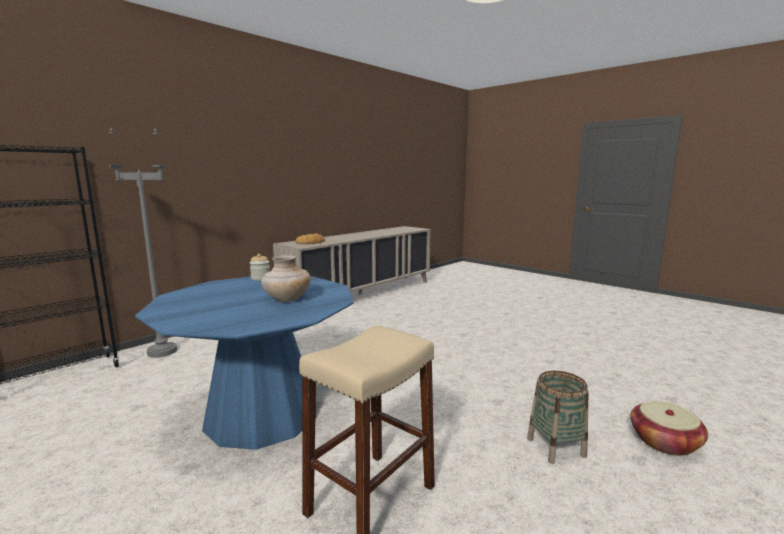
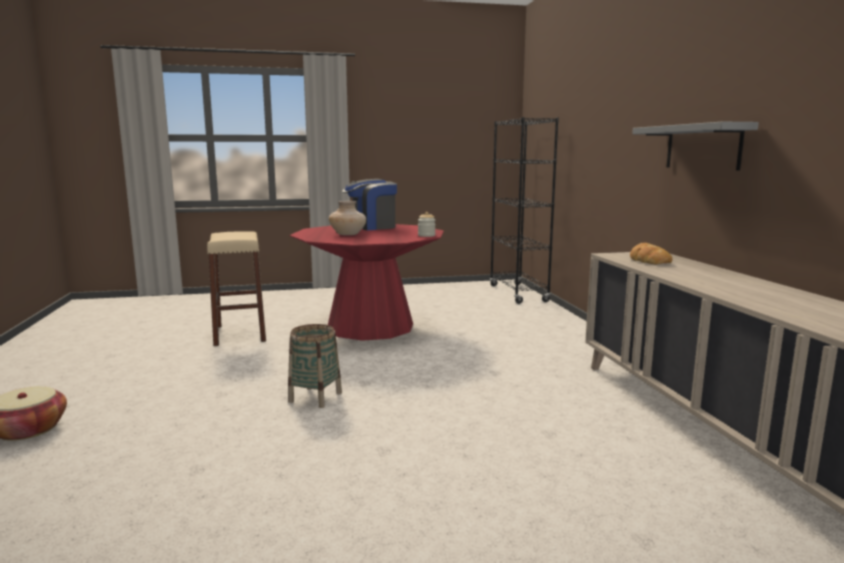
camera: 125 degrees right, 0 degrees up
(162, 352) = (537, 313): grey floor lamp -> none
(197, 308) = (370, 227): none -> coffee machine
(262, 414) = (370, 326): blue dining table -> red dining table
(290, 181) = (702, 147): none -> grey shelf
(556, 447) = (142, 387): basket -> basket (315, 397)

